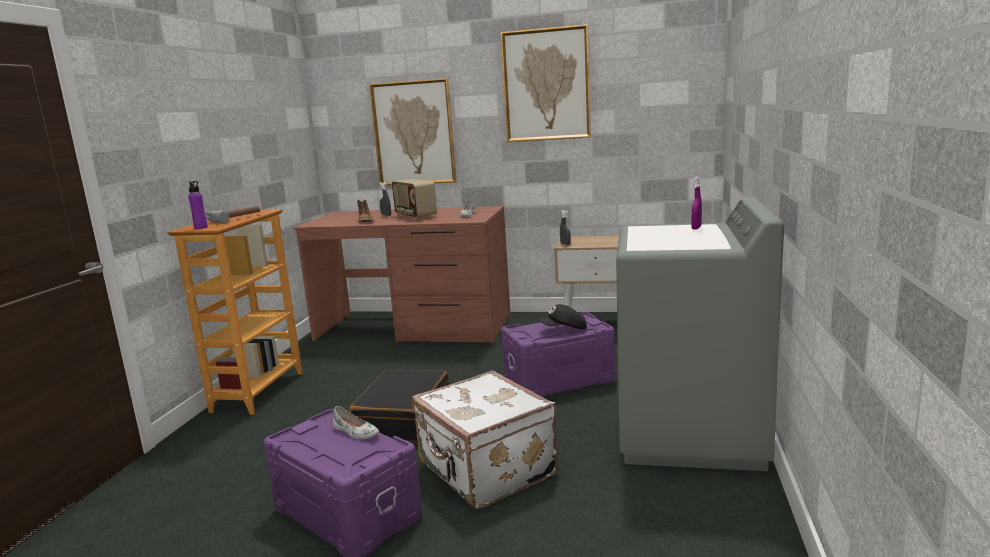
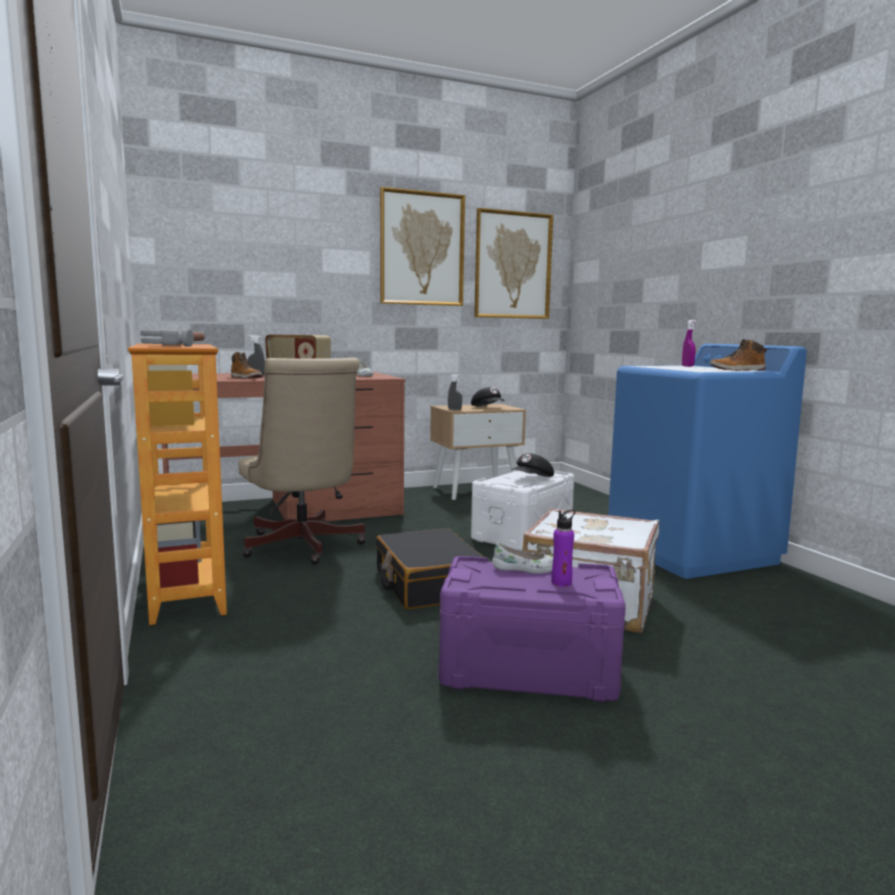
camera: 35 degrees left, 5 degrees down
(201, 227) = (172, 347): purple bottle -> purple bottle (561, 582)
(375, 365) = (303, 548): none -> beige office chair
(413, 133) = (272, 284): picture -> picture (512, 265)
(559, 381) = (523, 534): purple storage box -> white storage box
(605, 242) = (488, 407): none -> black cap
(690, 434) = (692, 552): grey washing machine -> blue washing machine
(699, 245) = (738, 370): none -> boot

